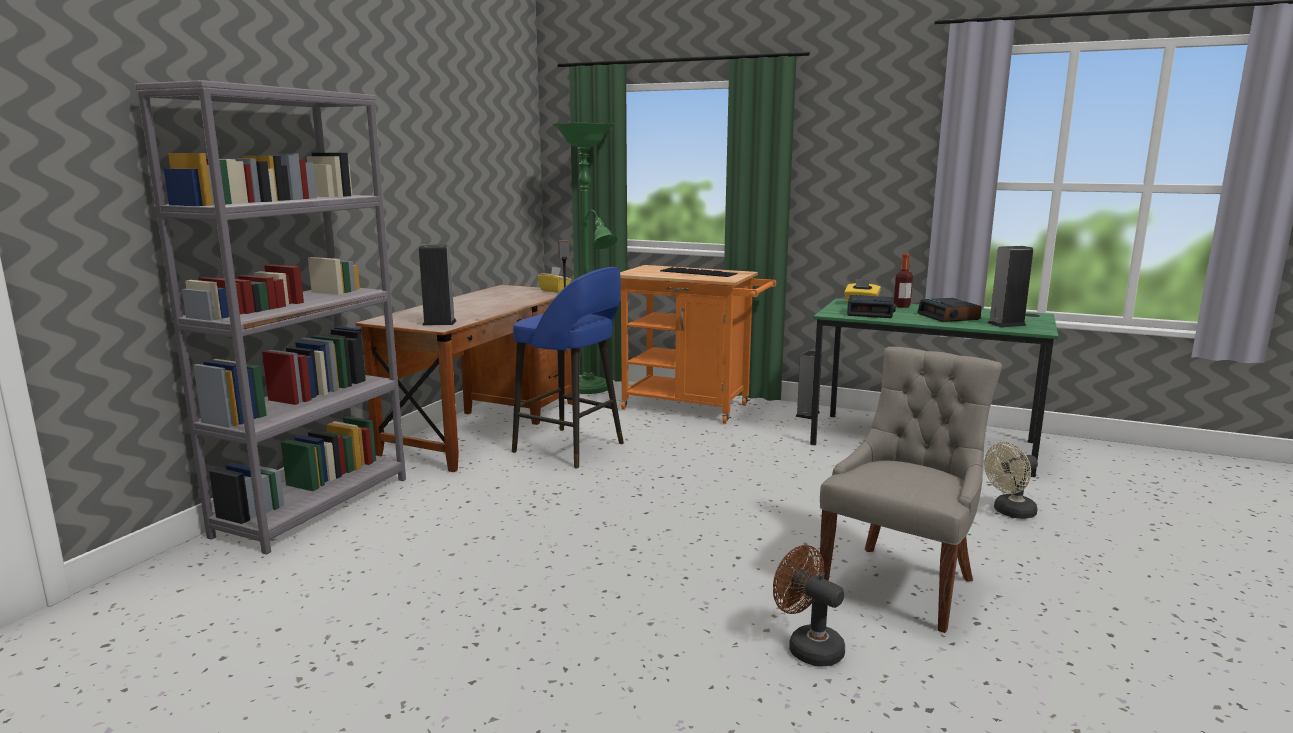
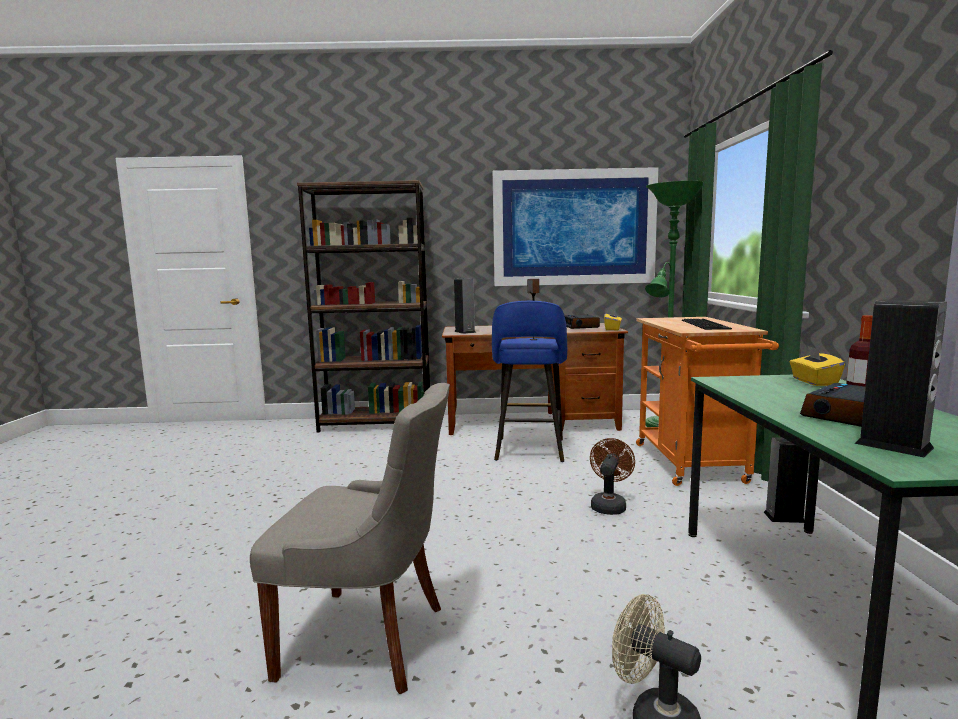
camera: 65 degrees right, 5 degrees down
(315, 506) = (376, 424): grey bookcase -> brown bookcase
(465, 166) = (574, 228): none -> picture
(808, 647) = (235, 603): brown fan -> brown fan (609, 505)
(870, 313) = (768, 389): alarm clock -> alarm clock (581, 326)

